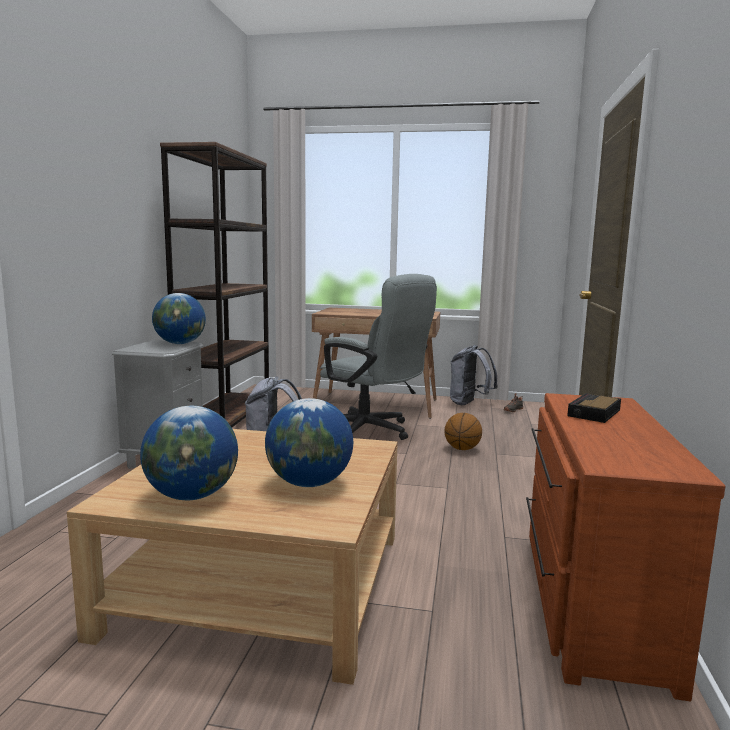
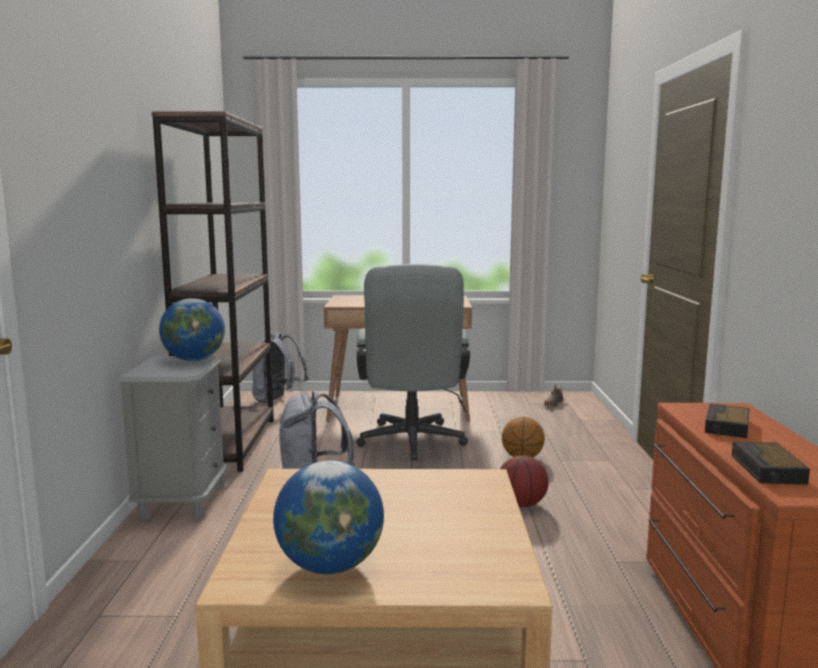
camera: 10 degrees left, 0 degrees up
(309, 483) = (450, 535): globe -> none
(372, 431) = (411, 444): grey office chair -> grey office chair turned 60 degrees clockwise
(442, 484) = (522, 504): none -> basketball
(469, 404) = (502, 399): grey backpack -> grey backpack (277, 400)
(602, 446) = (768, 470): none -> alarm clock

